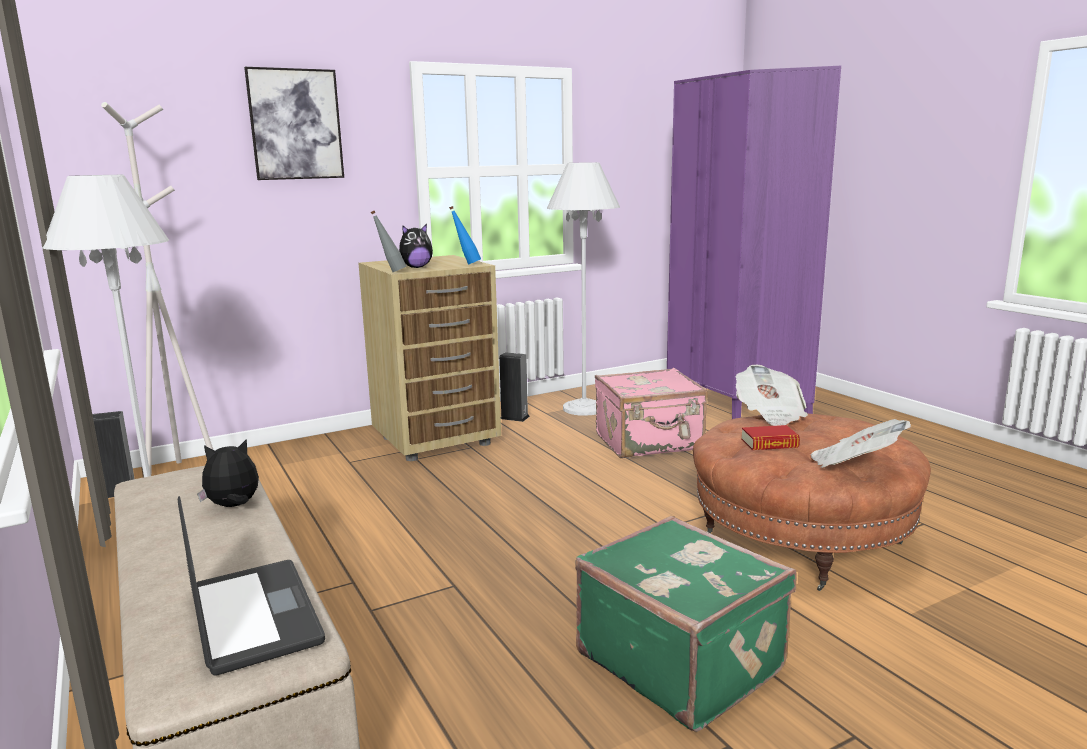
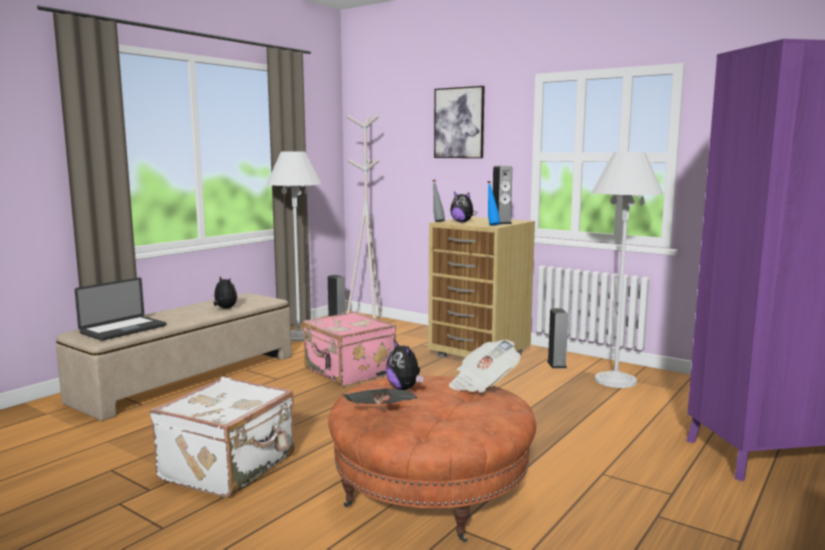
camera: 65 degrees right, 5 degrees down
(452, 261) = (501, 223): none -> speaker
(649, 442) = (571, 413): pink suitcase -> pink suitcase (348, 372)
(681, 660) = (230, 467): green suitcase -> white suitcase
(769, 443) = (404, 388): book -> plush toy

